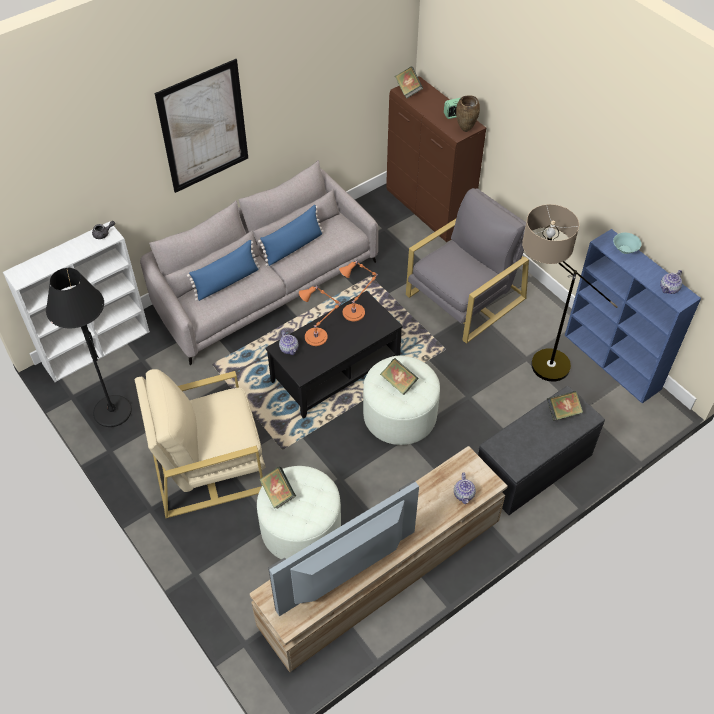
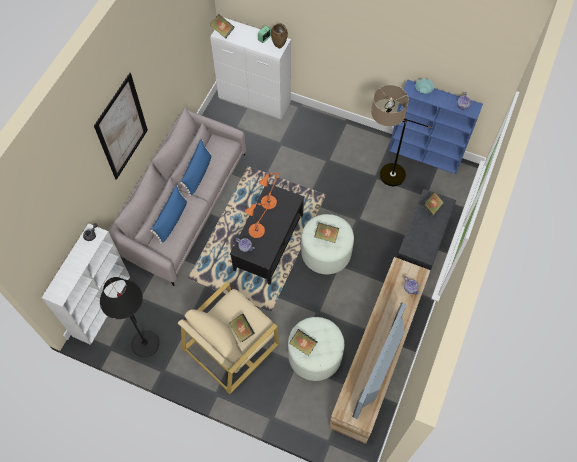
camera: 30 degrees left, 10 degrees up
(215, 438) = (242, 330): none -> book
(429, 210) = (255, 101): brown cabinet -> white cabinet
(464, 297) = (315, 153): grey armchair -> none

